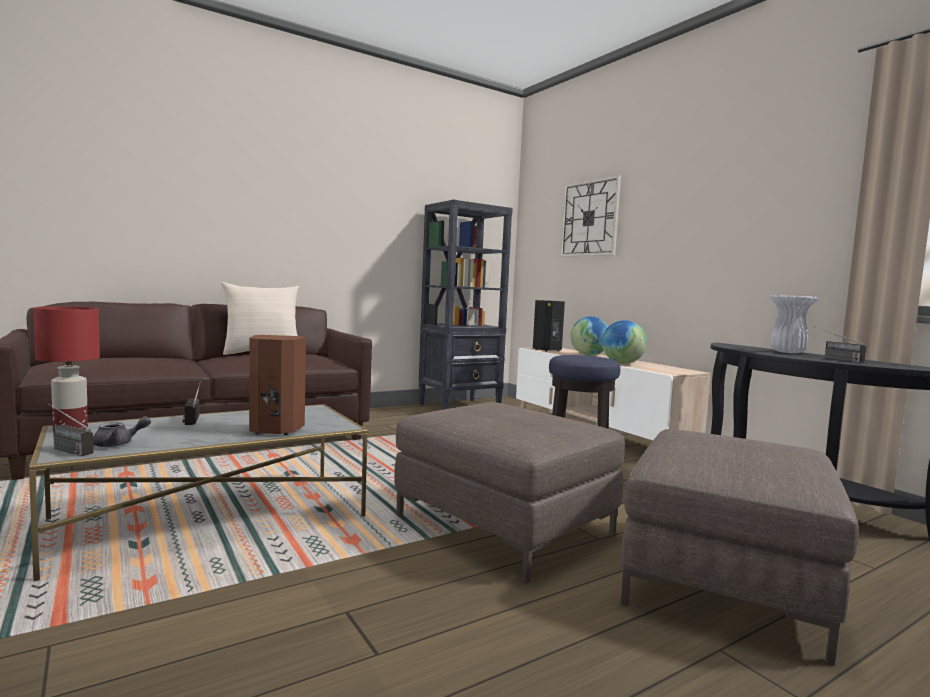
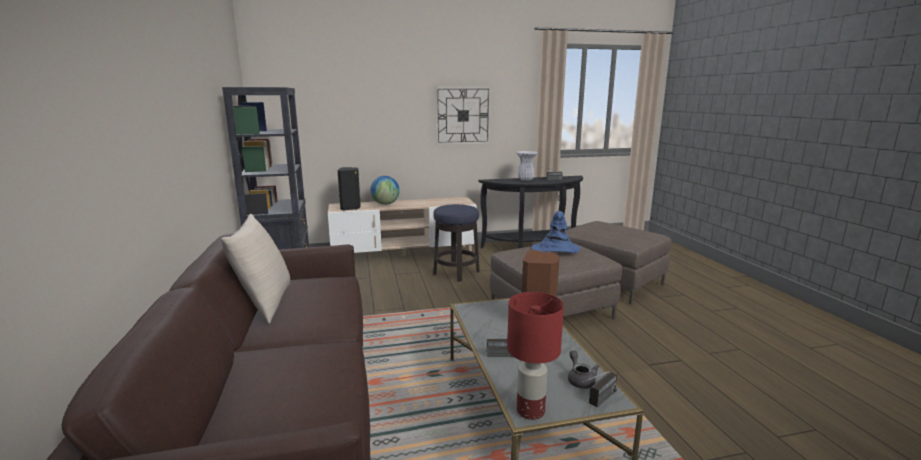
camera: 70 degrees left, 10 degrees up
(533, 418) = (555, 249): none -> blue hat
(589, 218) = (348, 97): wall clock -> wall clock (463, 115)
(622, 363) = (426, 204): globe -> none

